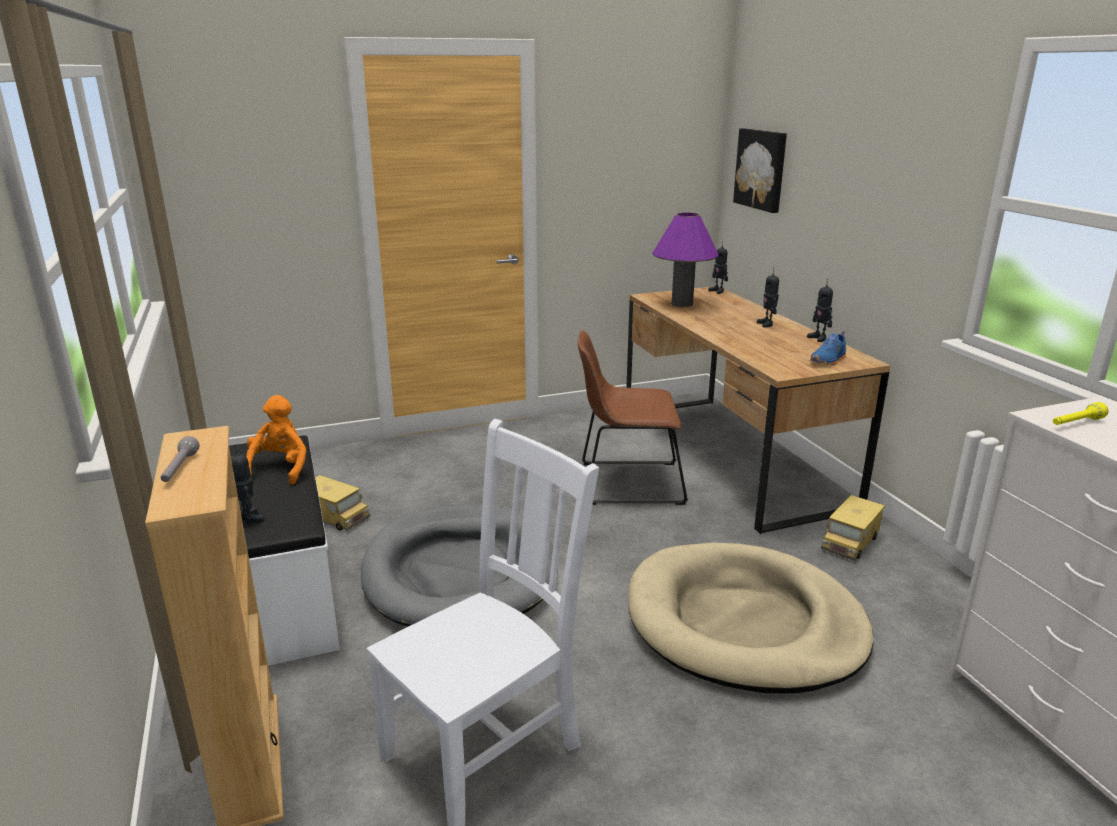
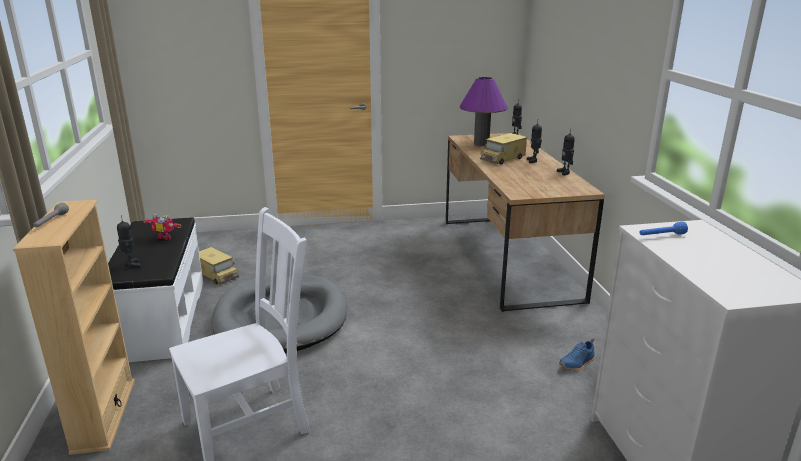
camera: 10 degrees right, 0 degrees up
(280, 469) = (166, 237): orange plush toy -> toy robot
(626, 483) = (422, 269): brown chair -> none
(744, 623) = (460, 369): beige dog bed -> none
(762, 169) = (544, 46): picture -> none
(829, 360) = (560, 188): blue shoe -> blue shoe (577, 363)
(850, 542) = (567, 323): toy truck -> toy truck (503, 159)
(1076, 423) = (661, 236): yellow flashlight -> blue flashlight

